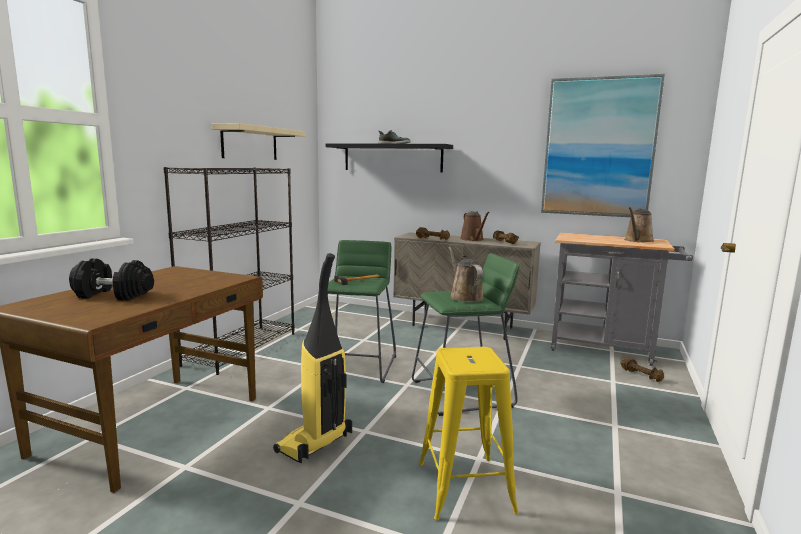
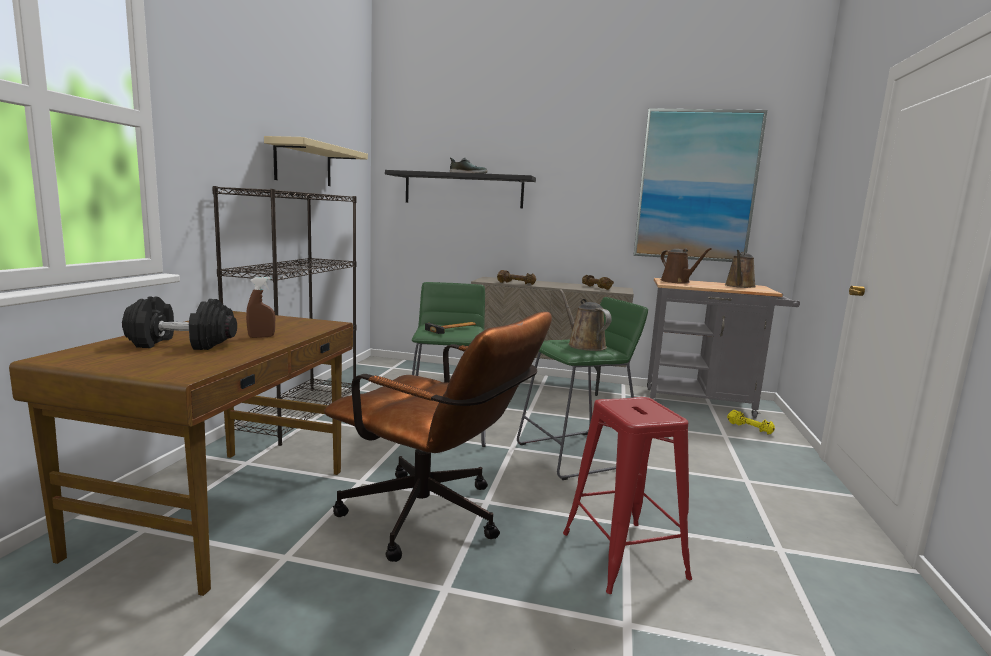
camera: 10 degrees left, 0 degrees up
(178, 289) = (261, 337): none -> brown spray bottle
(315, 443) = (435, 519): vacuum cleaner -> brown office chair
(464, 486) = (623, 554): yellow stool -> red stool
(473, 239) = (560, 284): brown watering can -> brown watering can (677, 282)
(641, 375) = (750, 428): brown dumbbell -> yellow dumbbell

